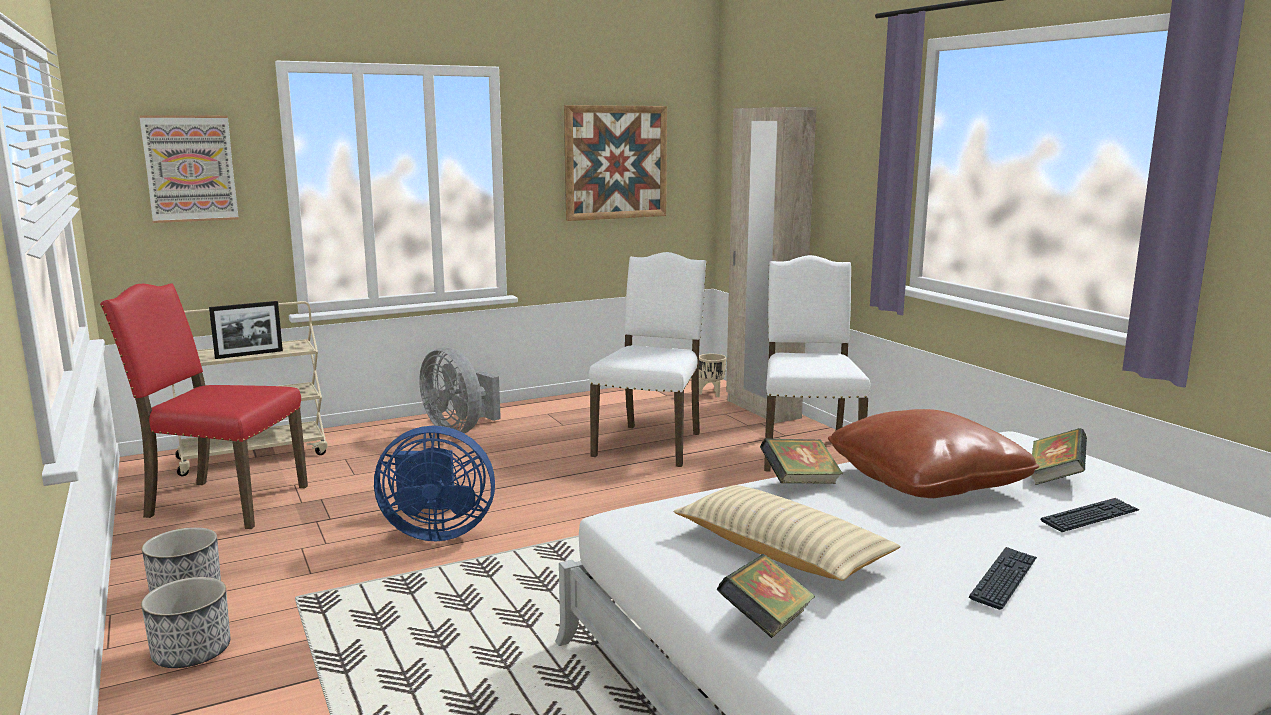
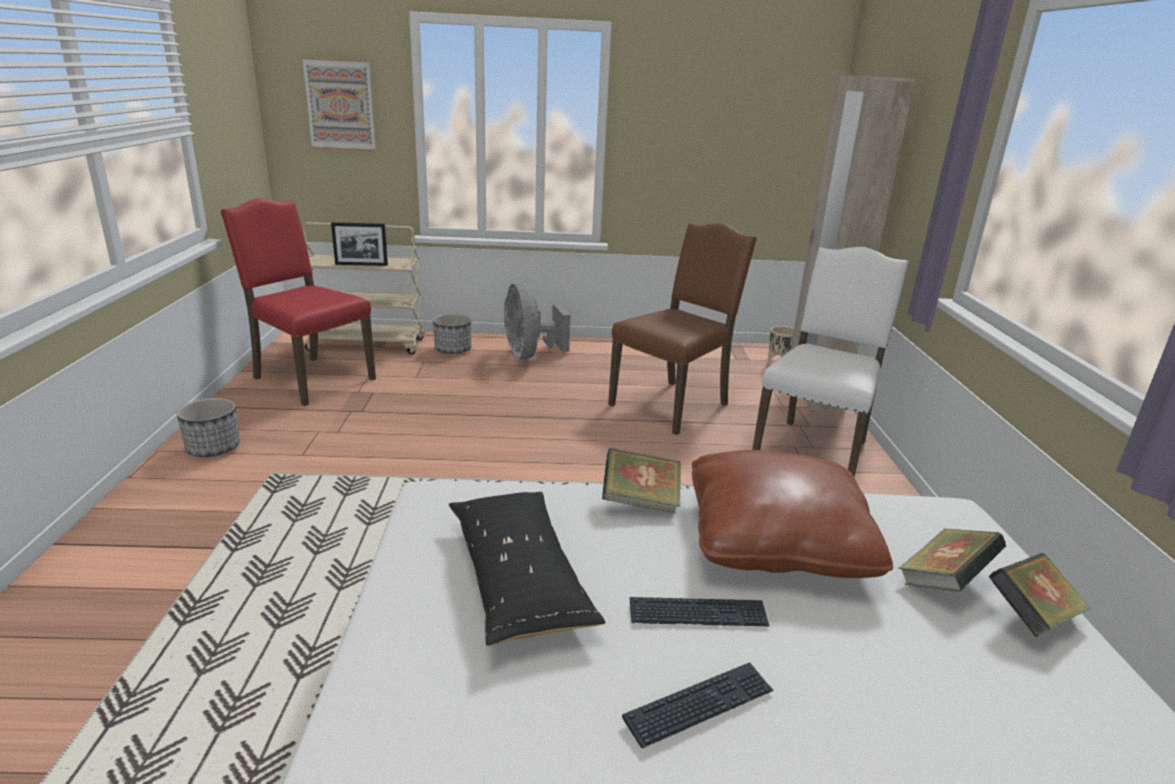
camera: 25 degrees right, 10 degrees up
(192, 653) = (167, 498): planter -> planter (453, 350)
(436, 532) = (419, 444): blue fan -> none
(616, 162) = (724, 125): picture -> none
(651, 444) = (673, 404): white chair -> brown chair
(766, 623) = (393, 662): book -> book (1030, 617)
(781, 551) = (518, 579): beige pillow -> black pillow
(1090, 517) = (917, 655): keyboard -> keyboard (698, 614)

